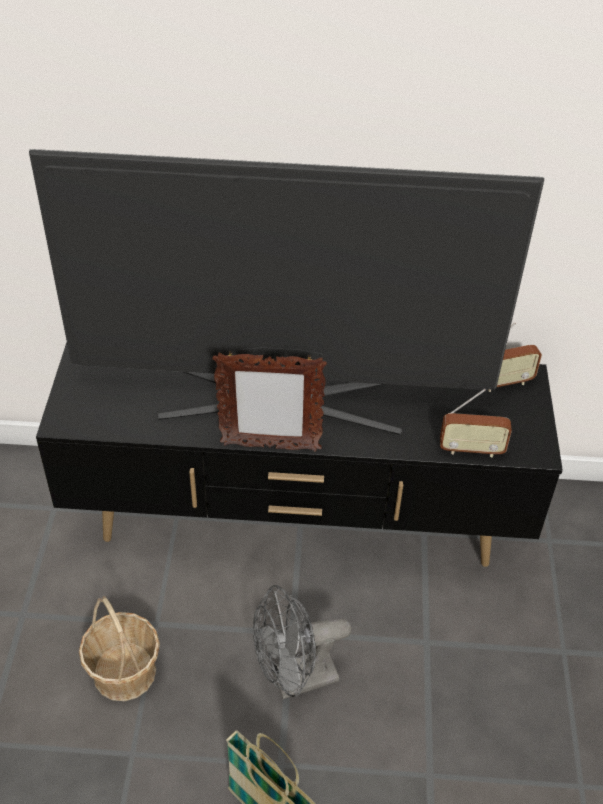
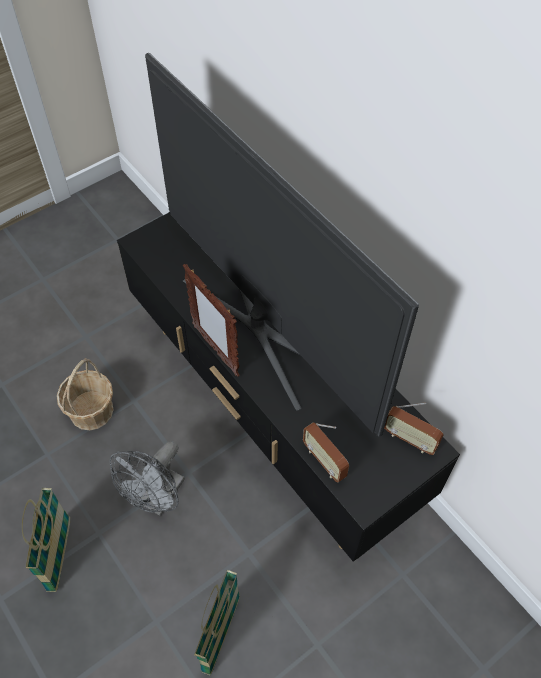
camera: 50 degrees right, 10 degrees up
(295, 680) = (158, 499): grey fan -> grey fan turned 90 degrees counterclockwise
(491, 724) = (221, 634): none -> basket

